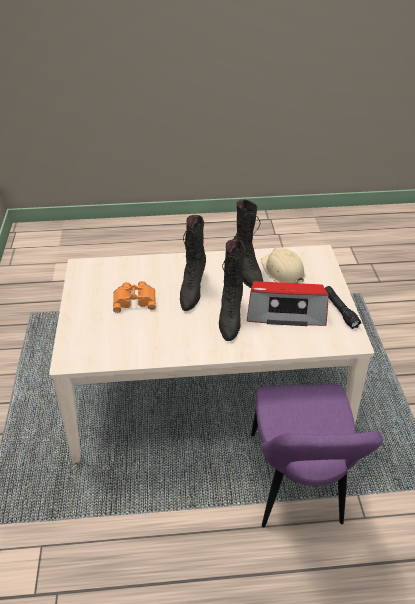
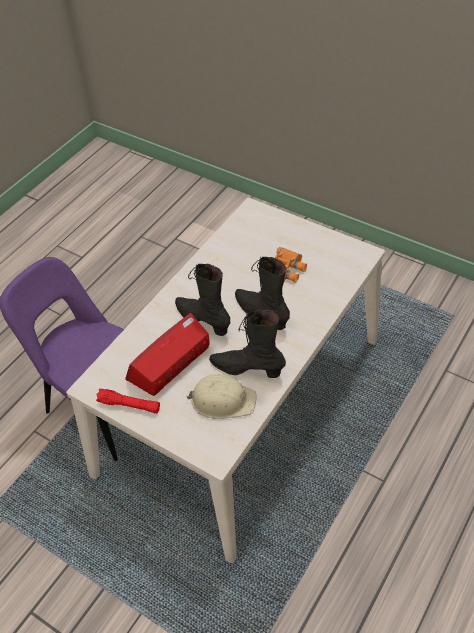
camera: 130 degrees right, 5 degrees up
(339, 310) = (129, 405): black flashlight -> red flashlight

